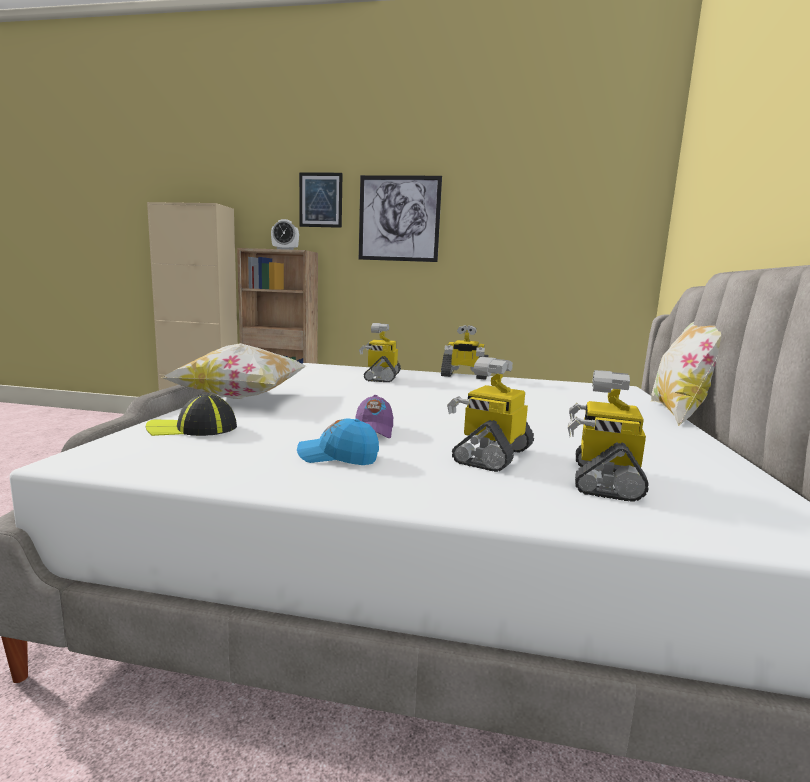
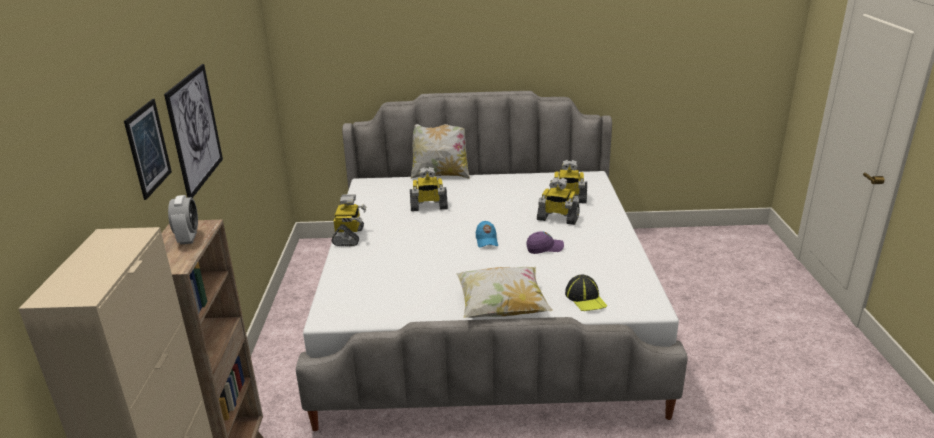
camera: 100 degrees left, 15 degrees up
(338, 457) = (591, 249): blue cap -> blue cap (486, 241)
(381, 377) = (379, 270): toy robot -> toy robot (428, 206)

